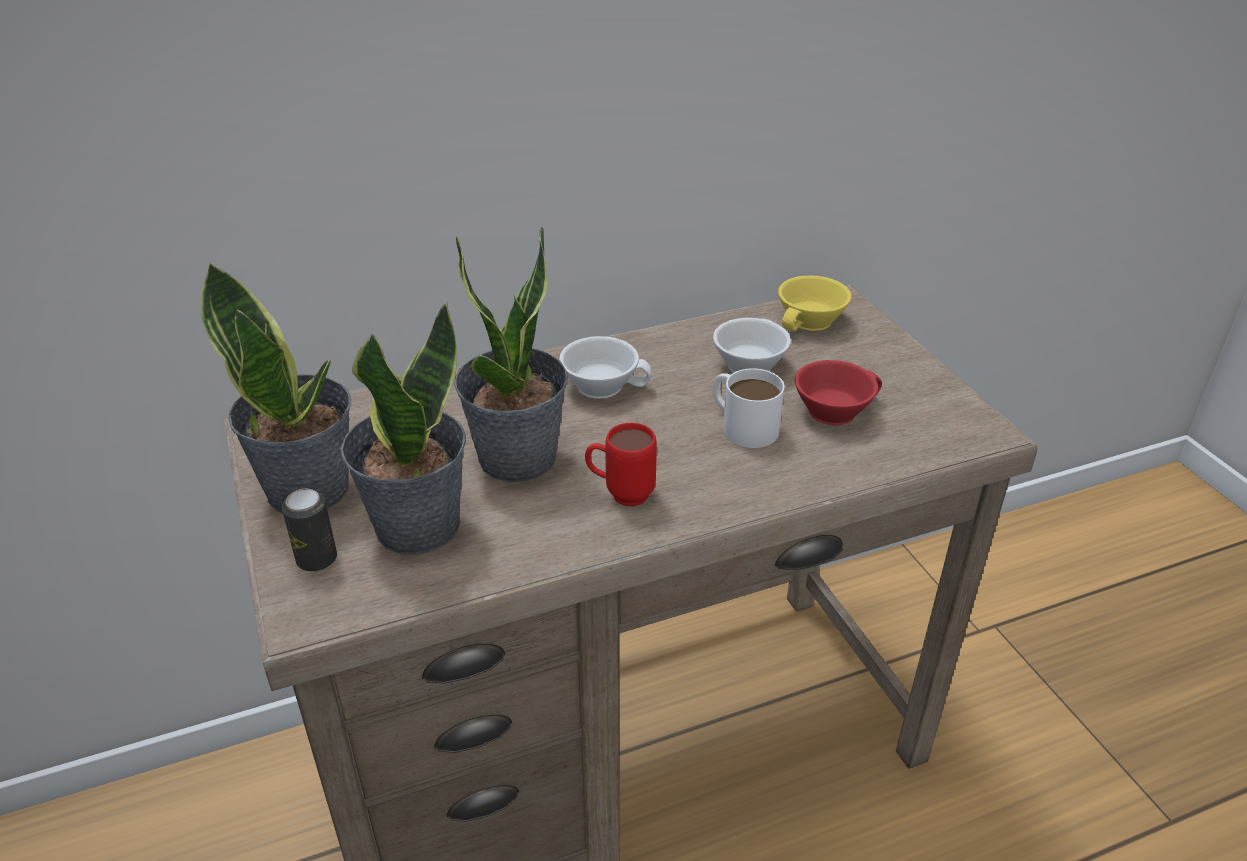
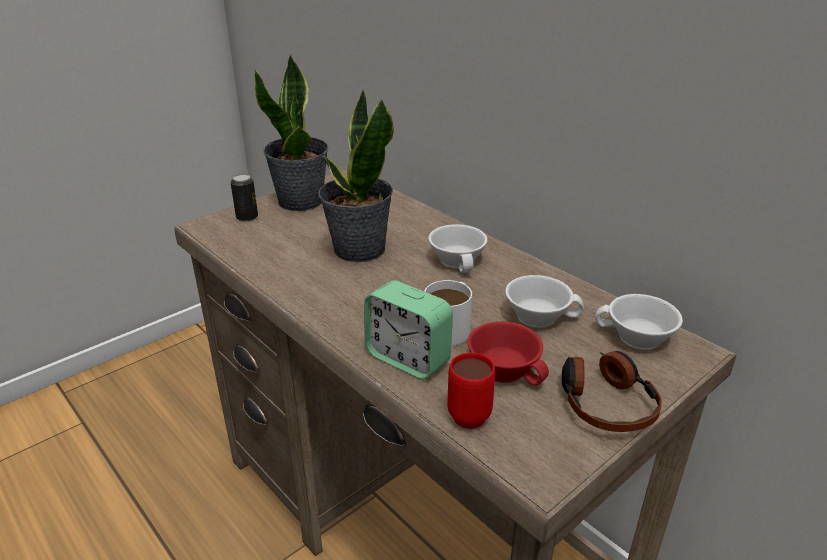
camera: 70 degrees right, 5 degrees down
(416, 525) = (283, 235): potted plant -> none
(620, 494) = (341, 291): red mug -> red mug (467, 411)
(792, 469) = (408, 358): none -> alarm clock
(812, 322) = (637, 338): yellow cup -> white cup
(900, 369) = (604, 402): none -> headphones

